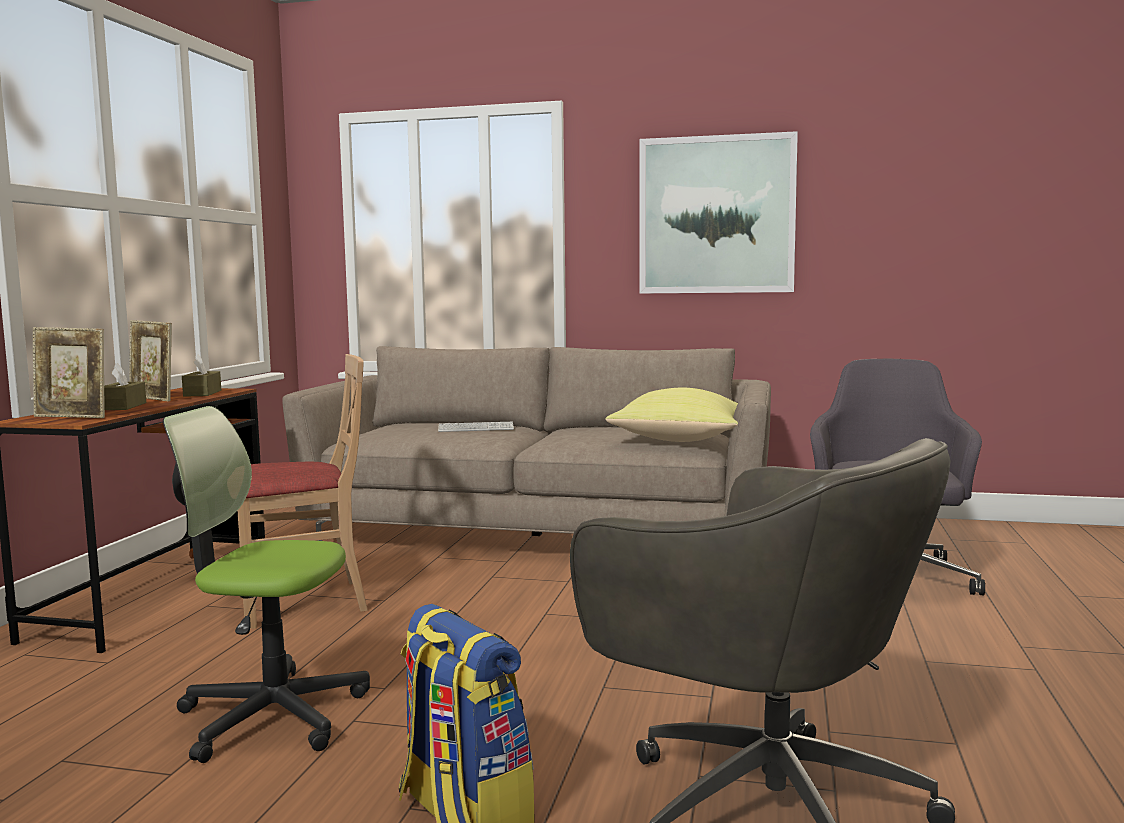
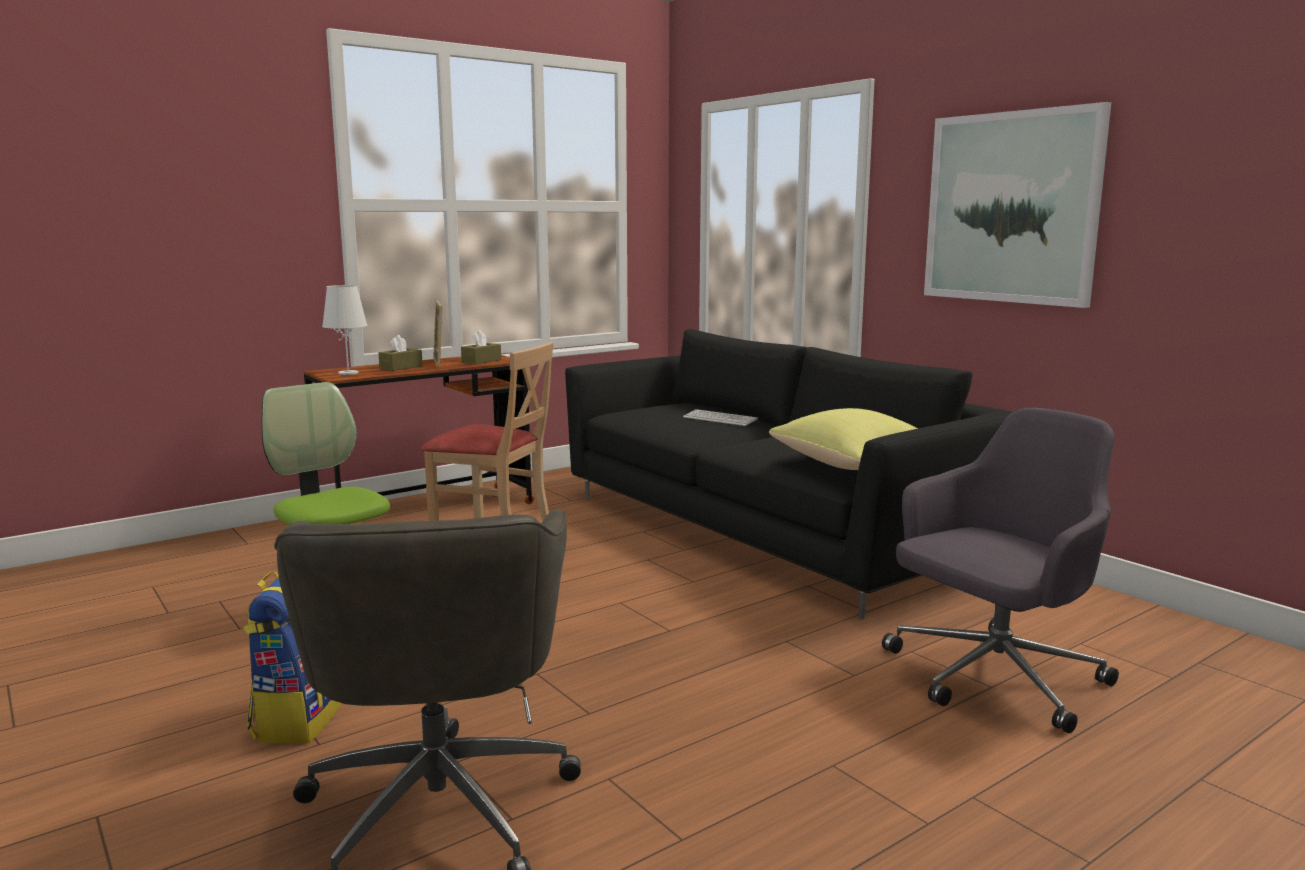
camera: 40 degrees right, 5 degrees up
(72, 417) = (348, 373): picture frame -> white table lamp
(539, 533) = (762, 531): beige sofa -> black sofa

